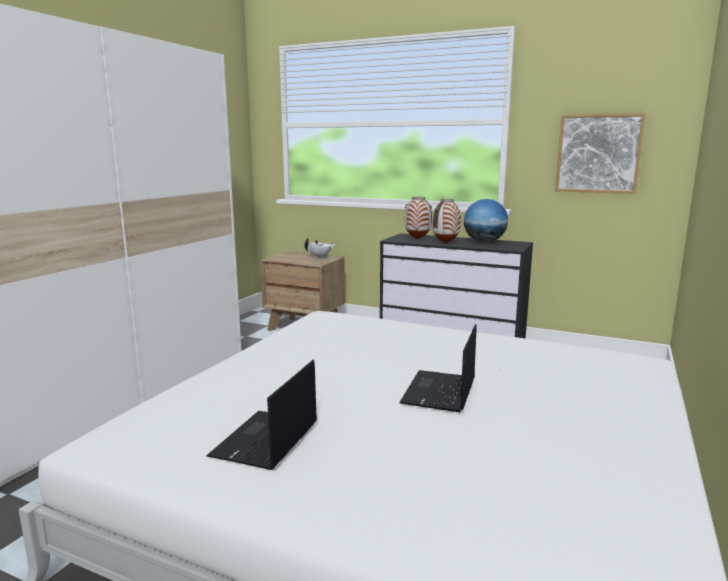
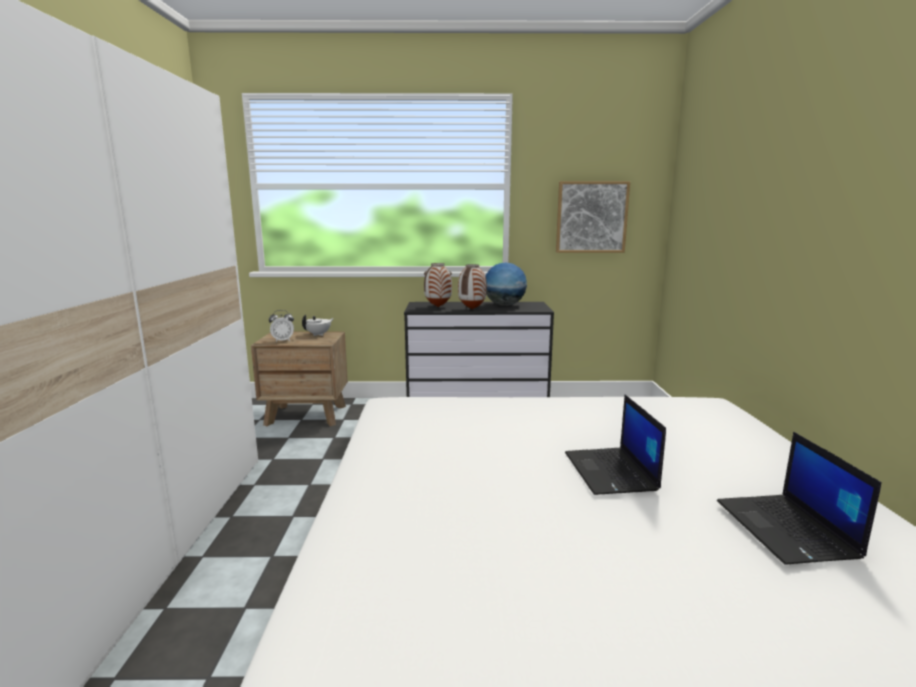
camera: 25 degrees left, 0 degrees up
(265, 441) = (515, 584): laptop -> laptop (787, 529)
(287, 259) = (283, 341): none -> alarm clock

